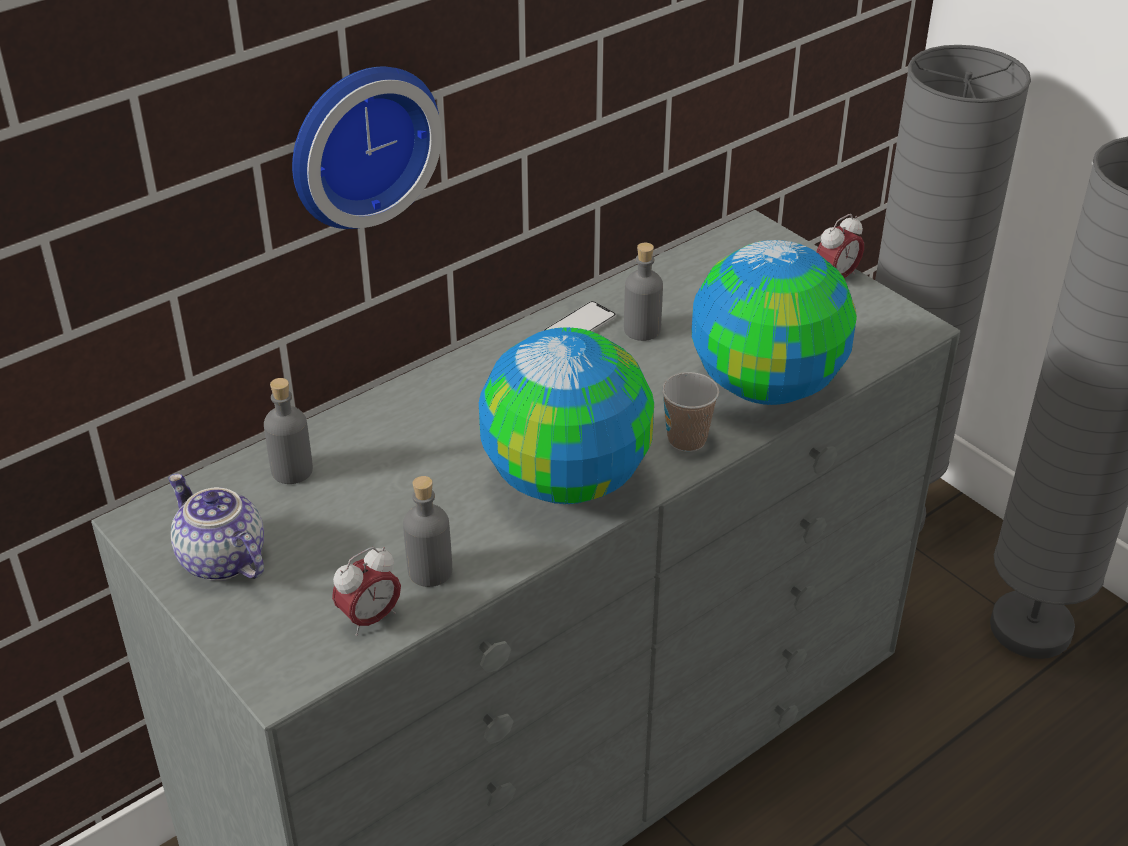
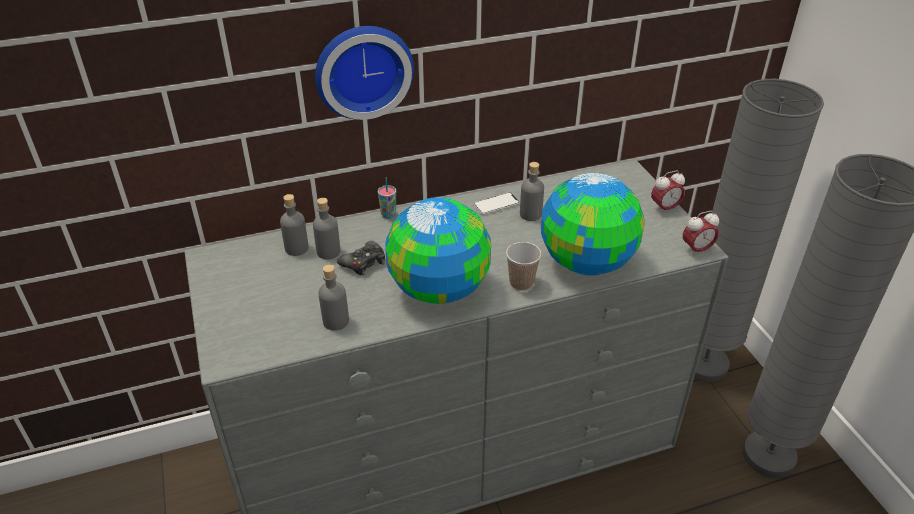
camera: 20 degrees right, 0 degrees up
(220, 560) = (232, 287): teapot -> none
(350, 463) = (328, 252): none -> grey bottle
(370, 619) = (289, 339): alarm clock -> alarm clock (696, 250)
(415, 380) = (388, 215): none -> cup
(420, 467) = (364, 263): none -> black game controller

